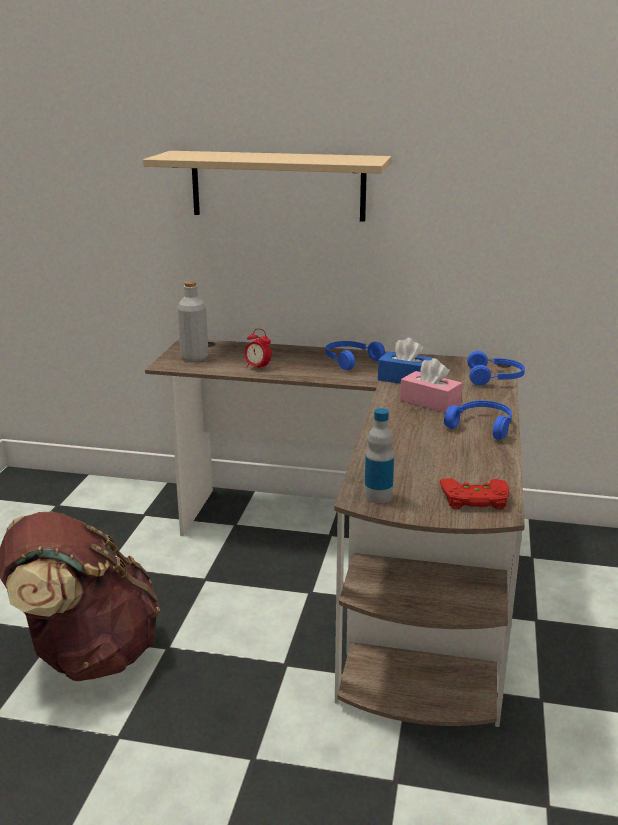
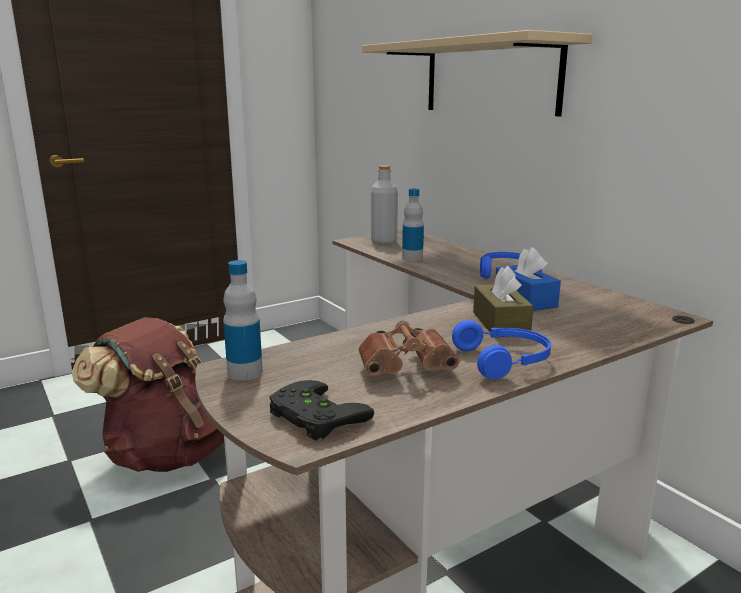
camera: 45 degrees right, 5 degrees down
(257, 368) = (412, 258): alarm clock -> bottle
(430, 402) = (500, 323): pink tissue box -> brown tissue box
(452, 452) = (408, 368): none -> brown binoculars
(474, 500) = (312, 417): red game controller -> black game controller
(495, 378) = (638, 327): blue headphones -> none

